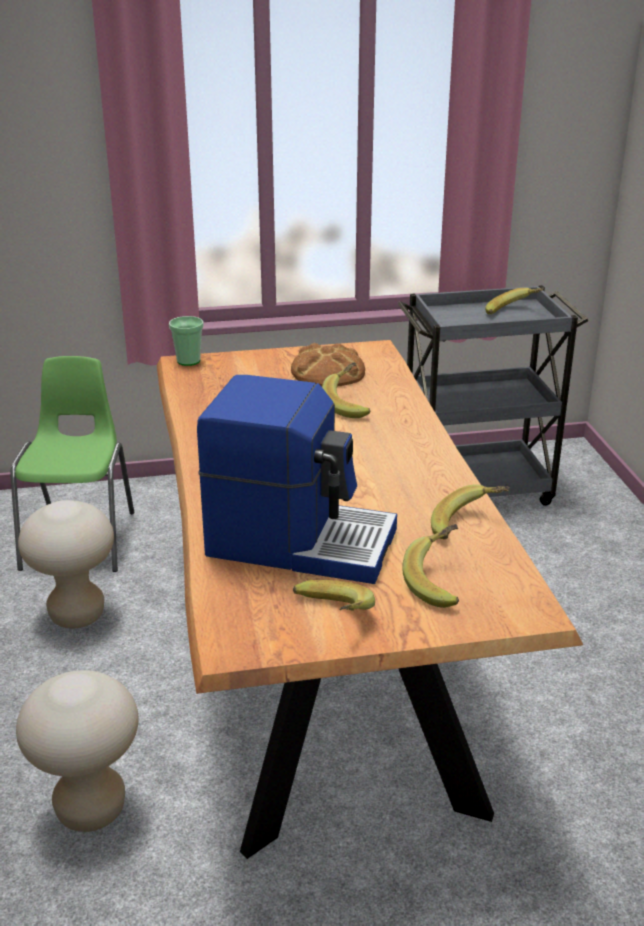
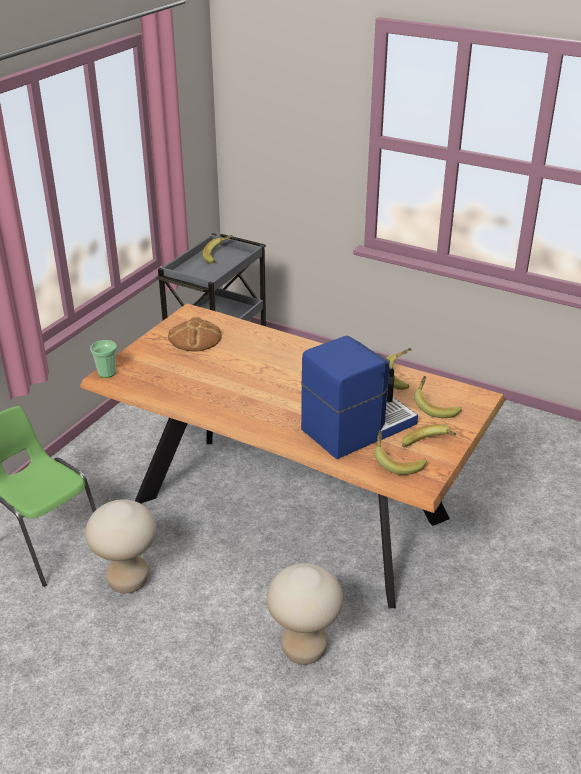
camera: 50 degrees left, 5 degrees up
(351, 405) = (243, 350): banana -> banana (397, 462)

